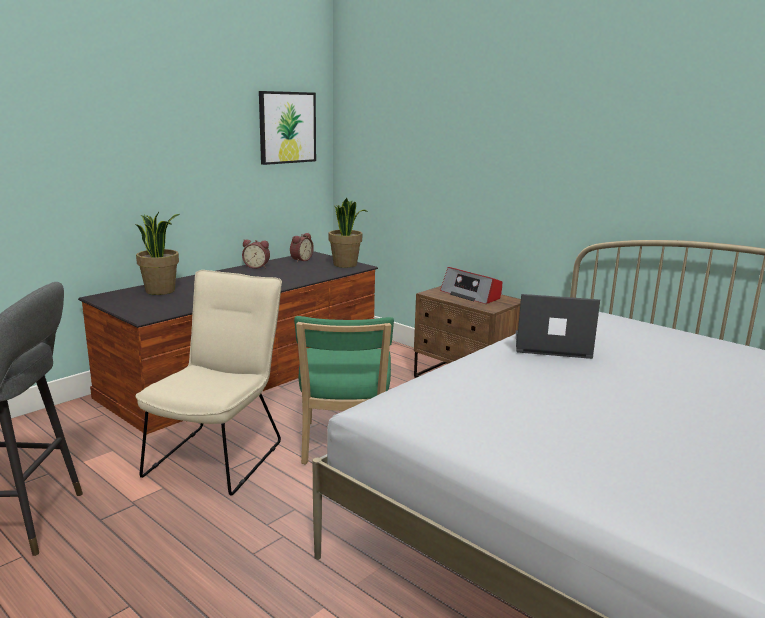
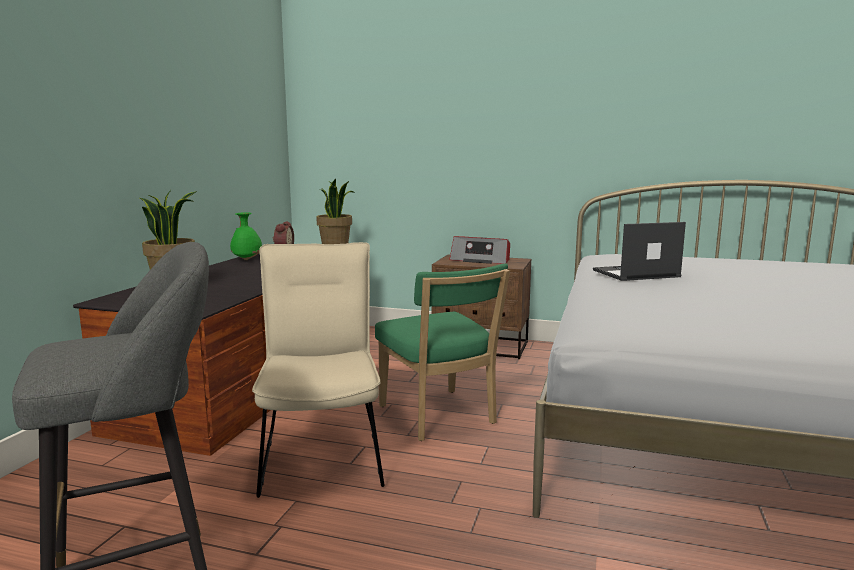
camera: 25 degrees left, 5 degrees down
(257, 267) = (247, 259): alarm clock -> green vase
(287, 127) = (253, 110): picture -> none

